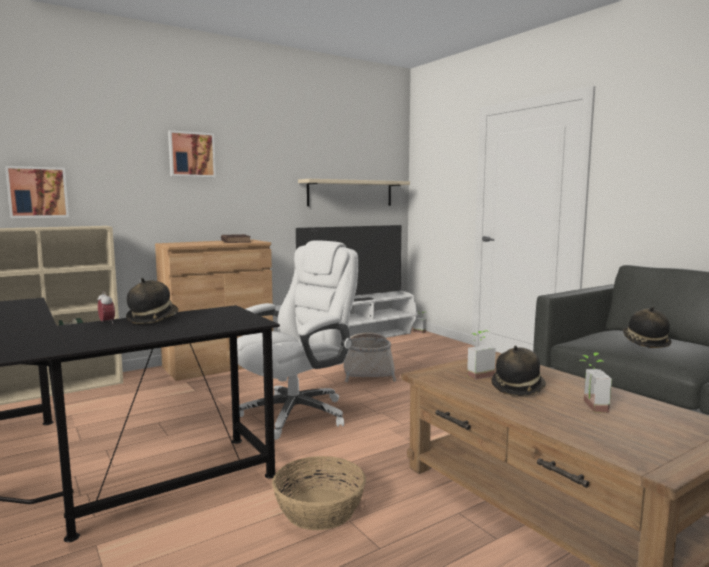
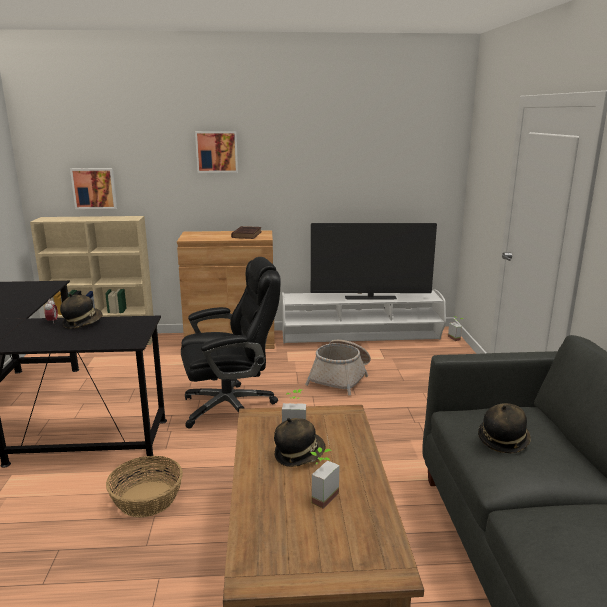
camera: 30 degrees right, 10 degrees up
(297, 413) = (231, 407): white office chair -> black office chair
(350, 193) = (387, 184): beige shelf -> none

